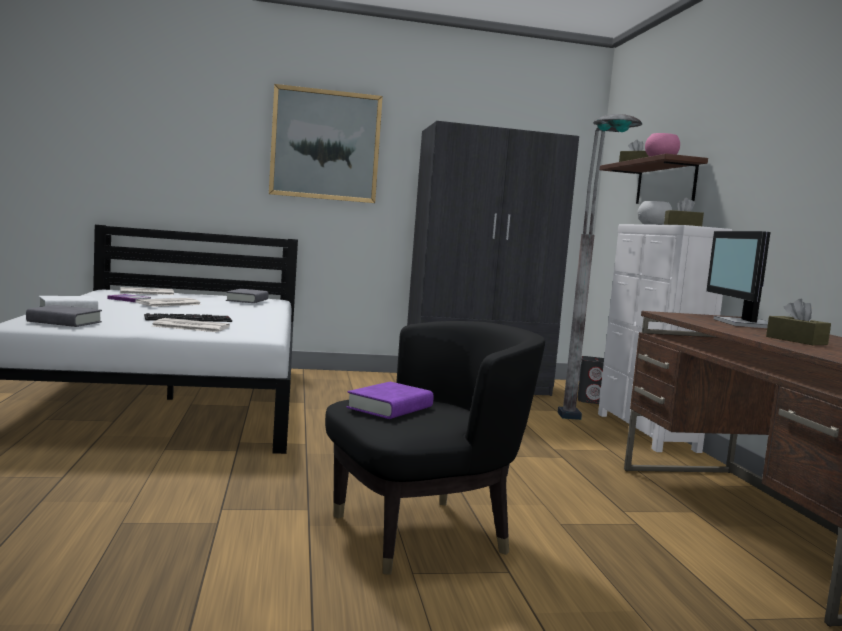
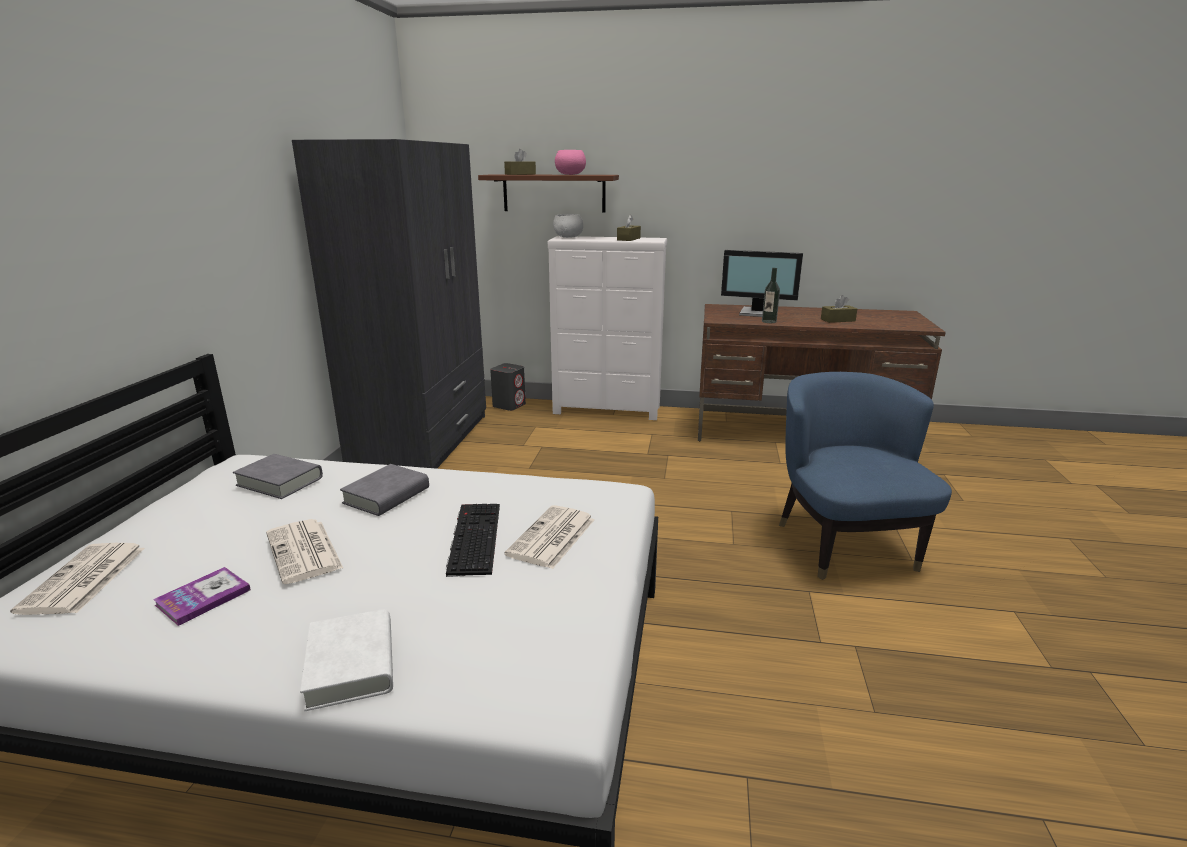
camera: 70 degrees left, 15 degrees up
(64, 322) = (533, 653): grey book -> grey book (386, 496)
(325, 145) = (191, 179): picture -> none
(390, 407) = (858, 471): purple book -> none
(423, 533) = (843, 544): black armchair -> blue armchair
(578, 428) = (592, 431): grey floor lamp -> none
(704, 322) = (769, 321): none -> bottle

